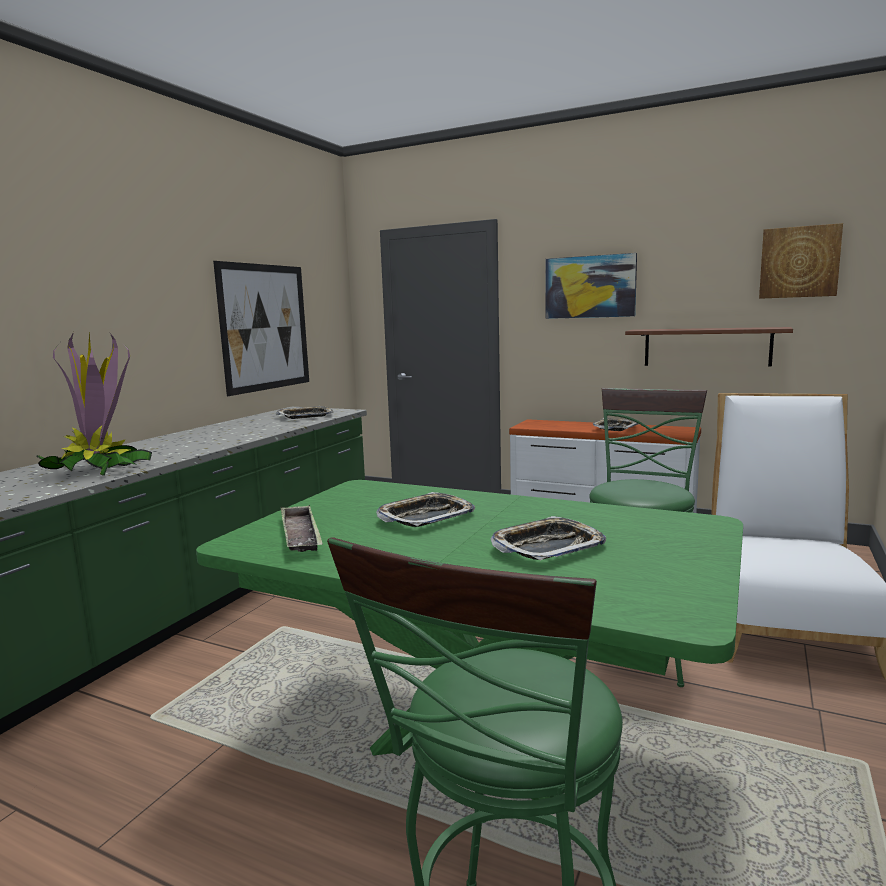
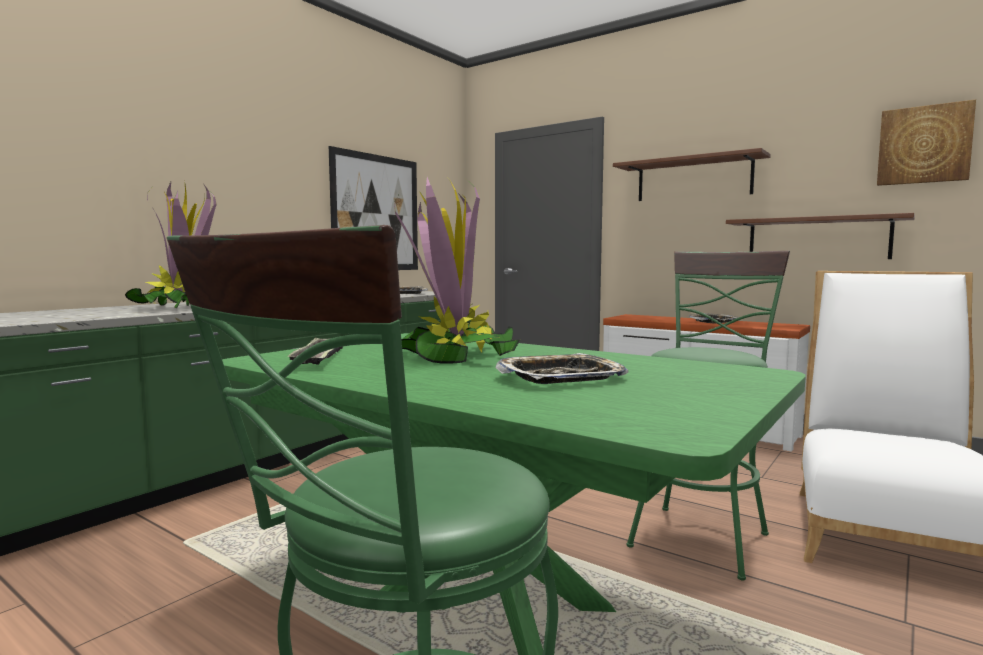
camera: 10 degrees right, 5 degrees down
(426, 517) = (454, 354): tray -> potted plant
(590, 287) = (693, 179): picture -> brown shelf

